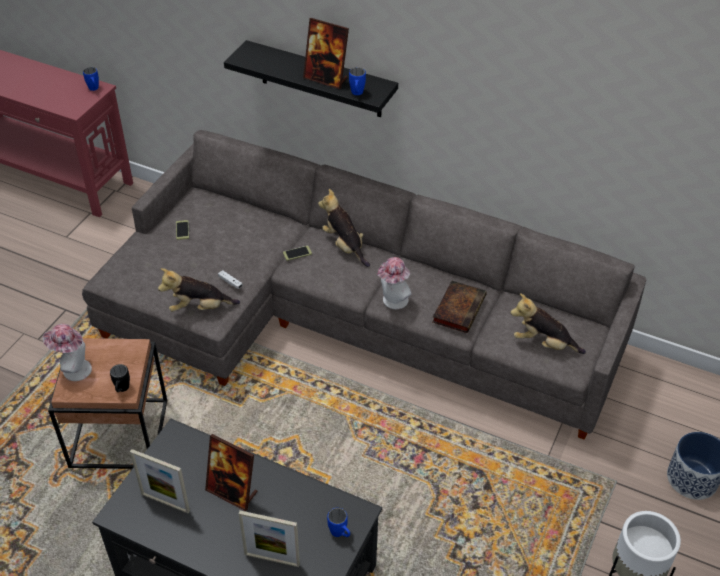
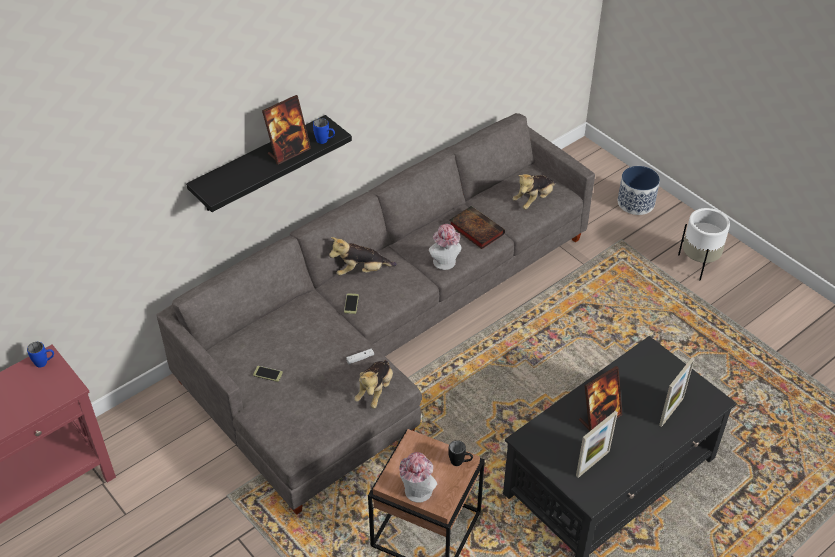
camera: 65 degrees left, 0 degrees up
(340, 534) = (664, 366): blue mug -> none

